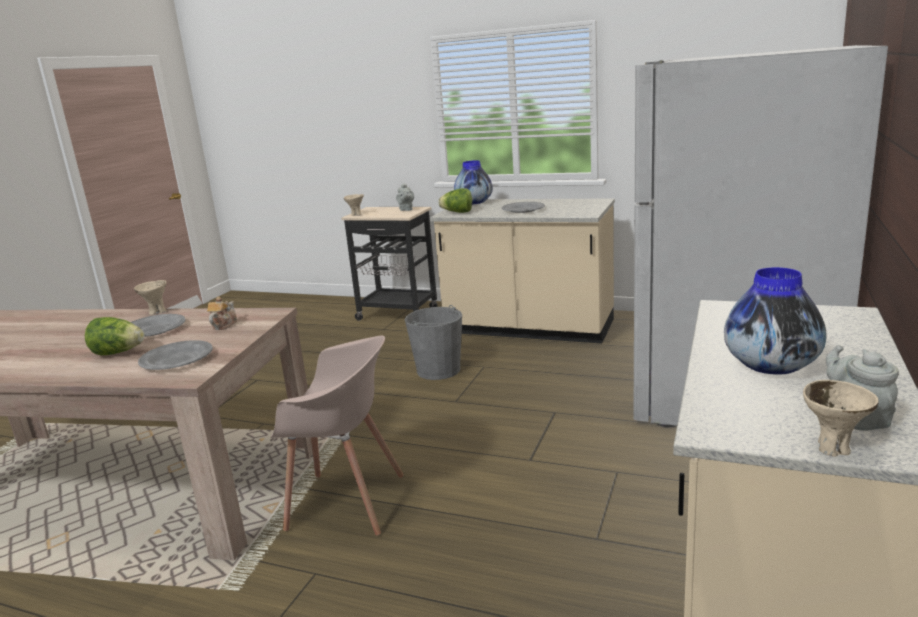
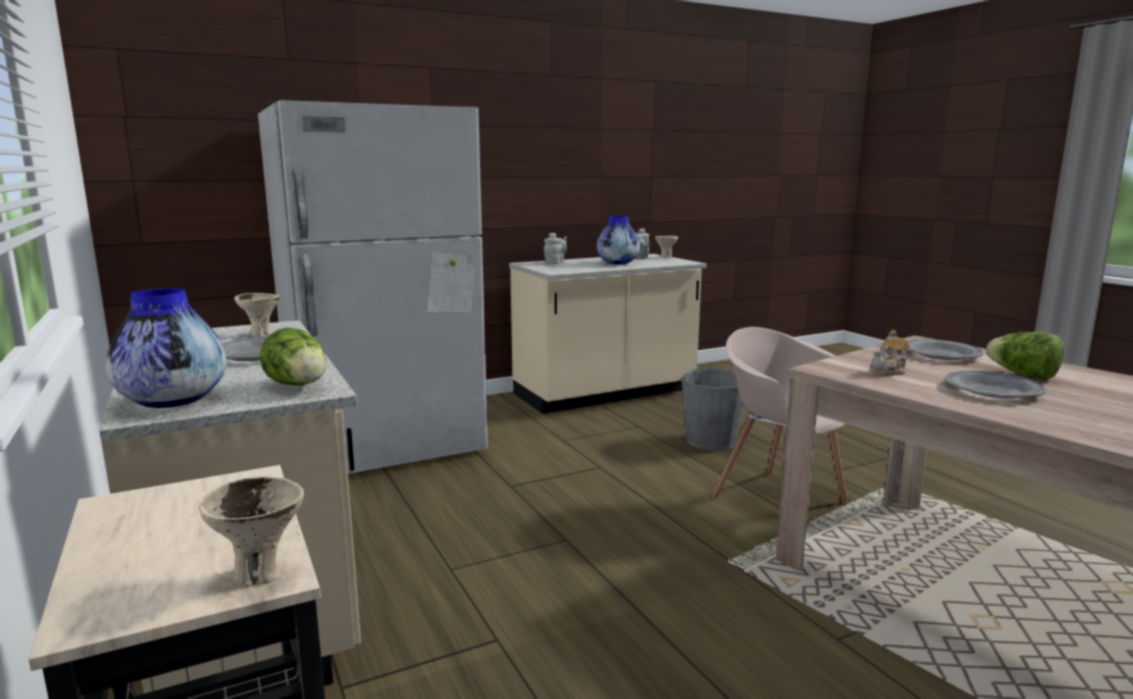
camera: 140 degrees left, 5 degrees down
(157, 312) = (1008, 417): beige bowl -> beige bowl (260, 334)
(406, 209) = (146, 515): grey teapot -> grey teapot (555, 263)
(438, 370) = (505, 596): grey bucket -> grey bucket (711, 441)

